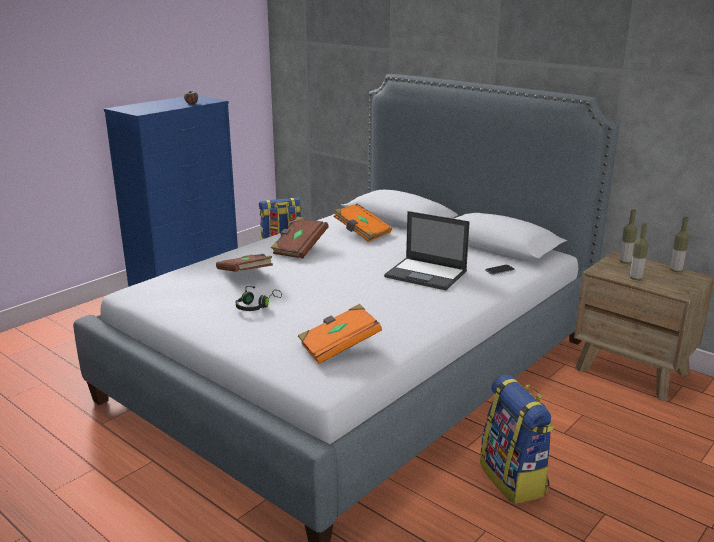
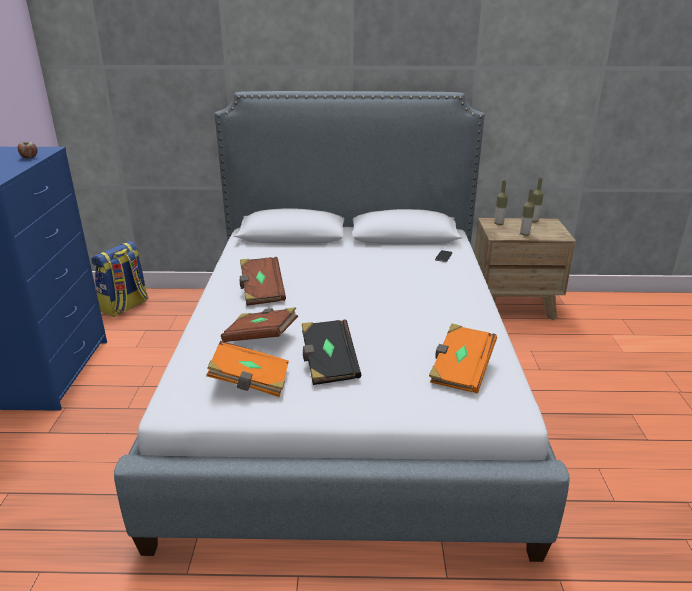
camera: 40 degrees left, 5 degrees up
(256, 306) = (328, 364): black headphones -> black book
(361, 232) = (286, 258): orange book -> orange book (250, 382)
(427, 274) = (403, 278): laptop -> none
(514, 479) = (561, 419): backpack -> none

